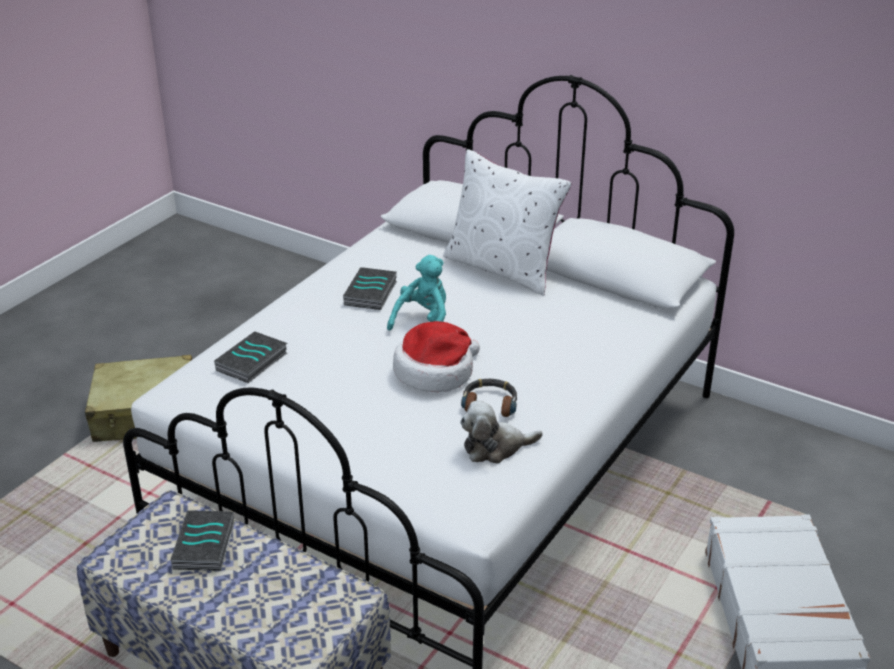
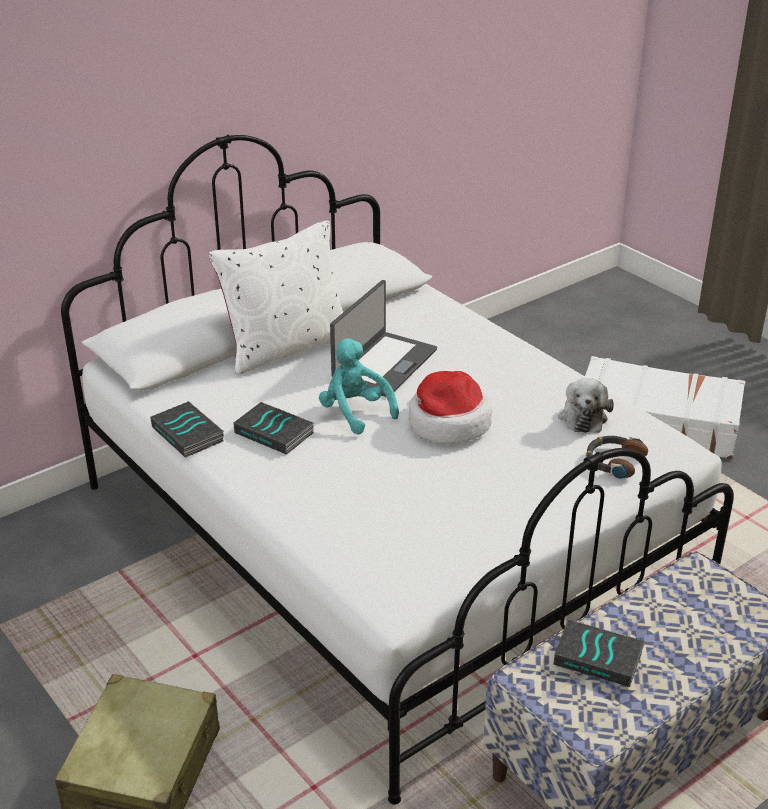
camera: 70 degrees left, 0 degrees up
(252, 362) = (363, 536): book -> book (189, 434)
(490, 403) = (514, 405): headphones -> headphones (613, 461)
(510, 320) = (383, 364): none -> laptop

